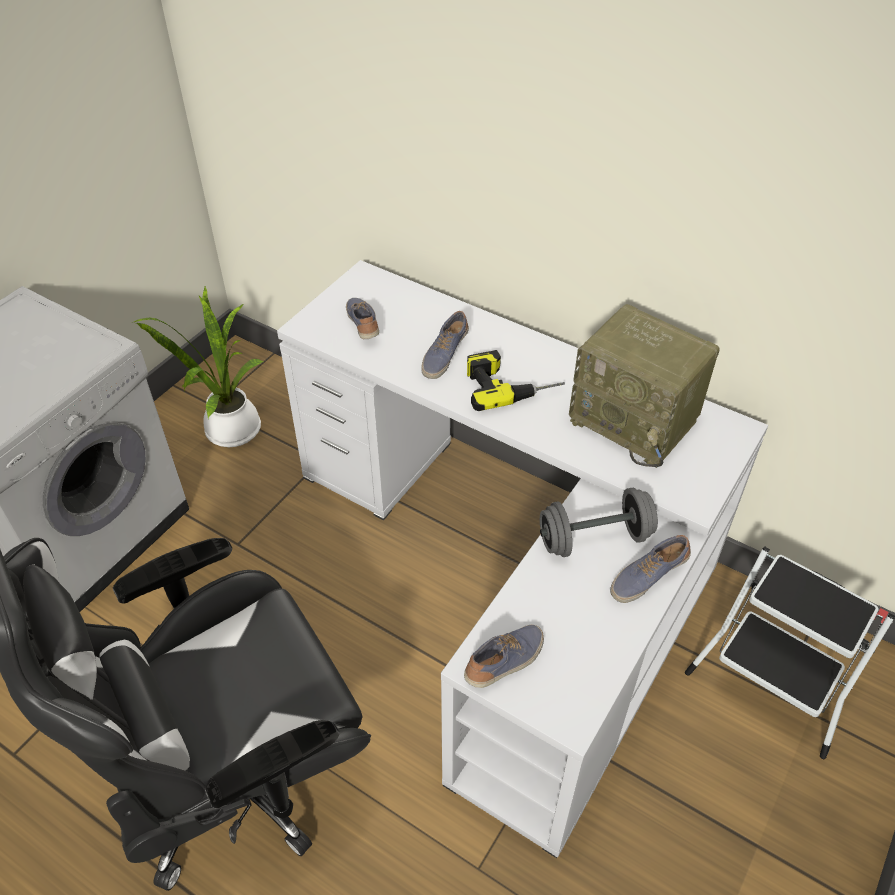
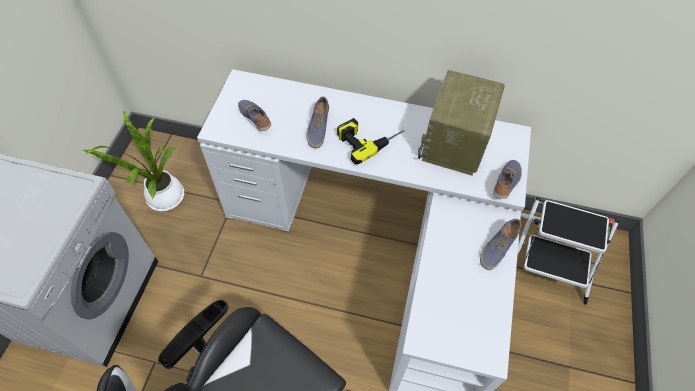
camera: 20 degrees left, 10 degrees up
(505, 662) = (438, 332): shoe -> shoe (506, 183)
(594, 538) = (458, 231): grey dumbbell -> none
(636, 421) = (455, 145): radio -> radio turned 90 degrees clockwise

